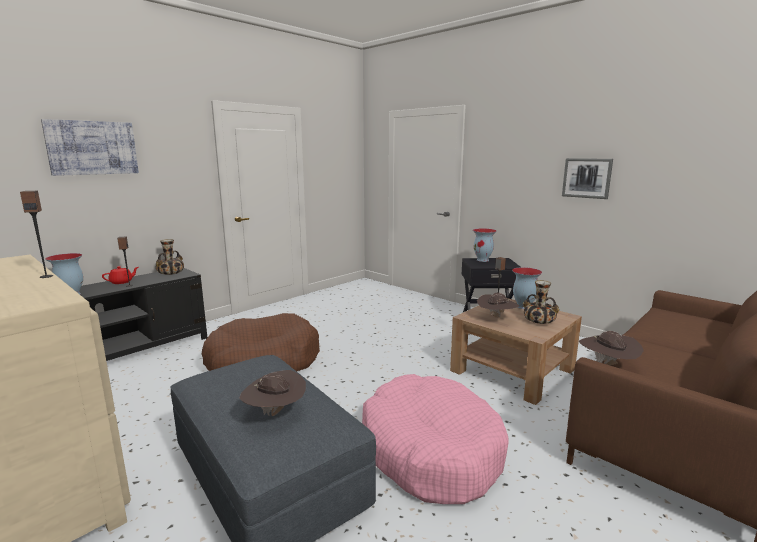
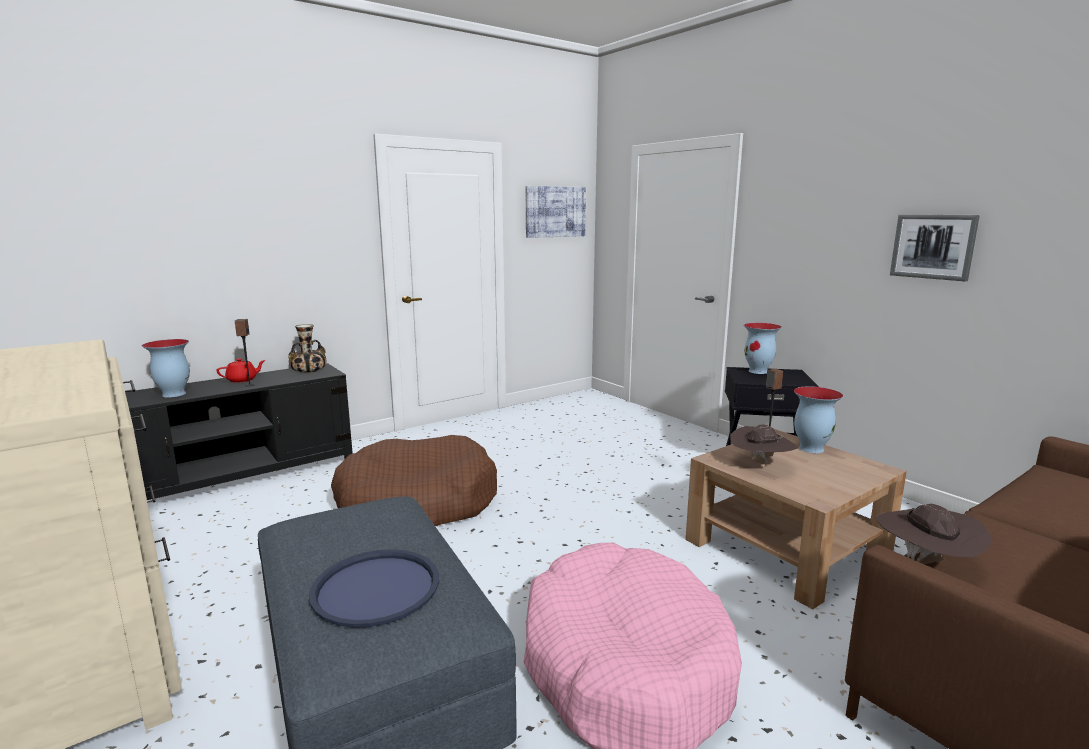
camera: 10 degrees right, 0 degrees up
(46, 276) = (93, 370): speaker -> none
(92, 148) = (211, 199): picture -> picture (555, 212)
(275, 413) = (376, 588): brown hat -> blue tray
(539, 321) = (831, 474): vase -> none

